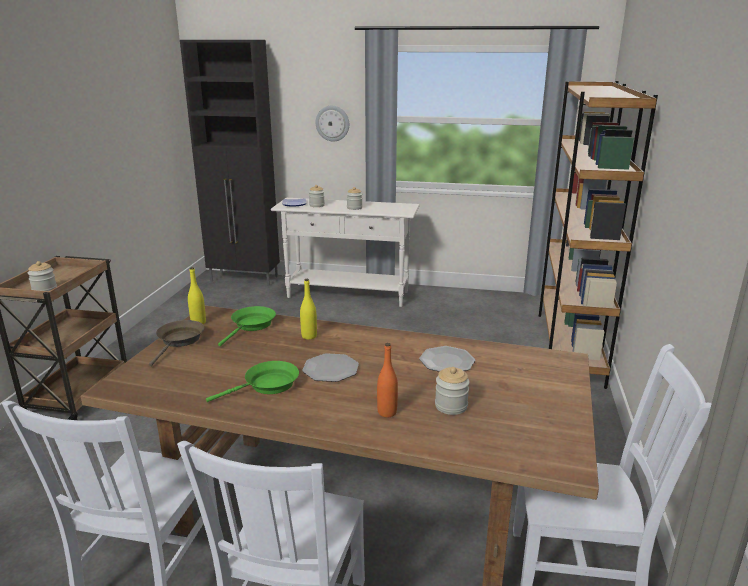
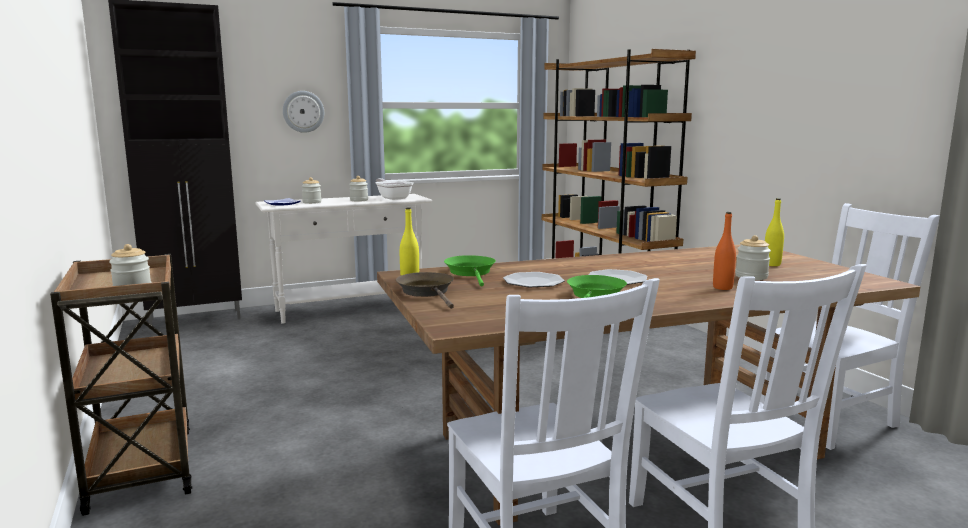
camera: 35 degrees left, 10 degrees down
(309, 336) = (543, 269): yellow bottle -> yellow bottle (772, 264)
(386, 208) = (393, 198): none -> frying pan
(447, 361) = (685, 261): plate -> plate (533, 282)

